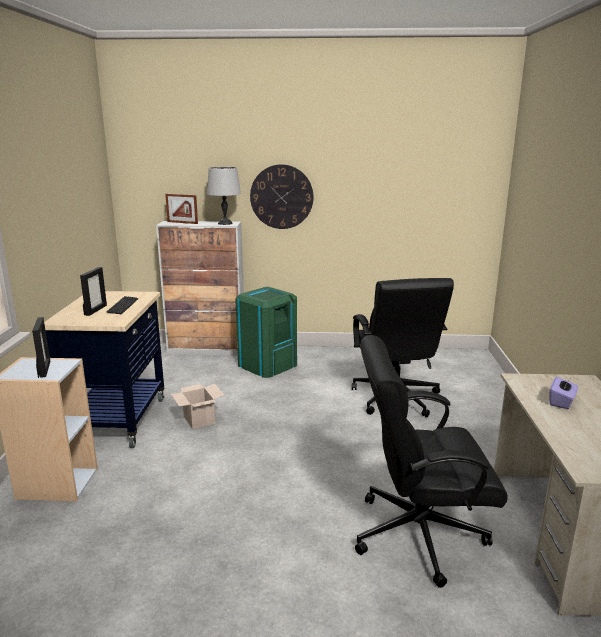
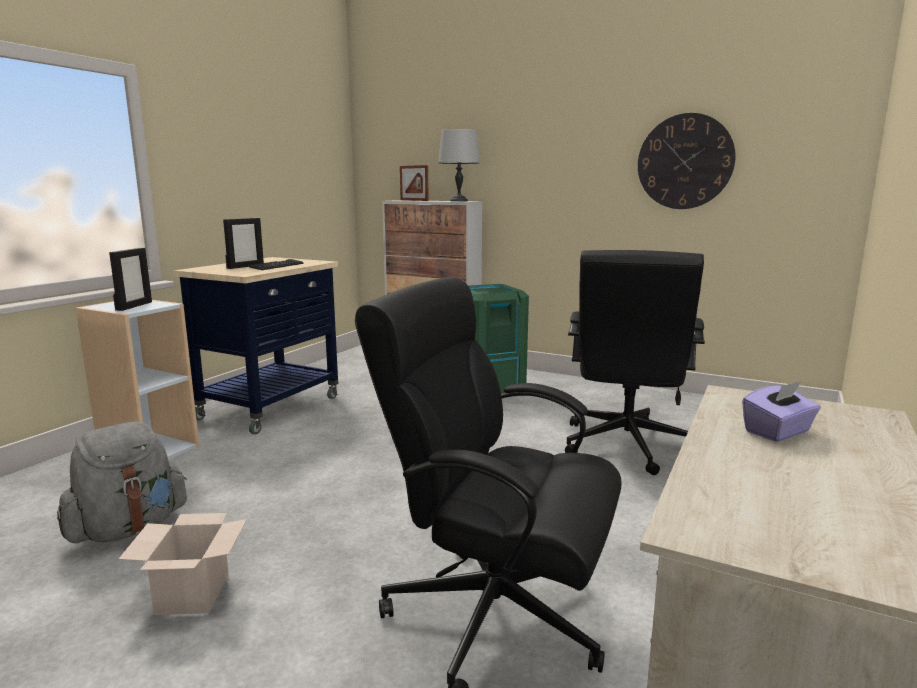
camera: 25 degrees right, 5 degrees down
(125, 551) = (129, 528): none -> grey backpack
(198, 419) = (351, 422): cardboard box -> cardboard box (192, 592)
(281, 197) = (533, 170): wall clock -> wall clock (685, 162)

